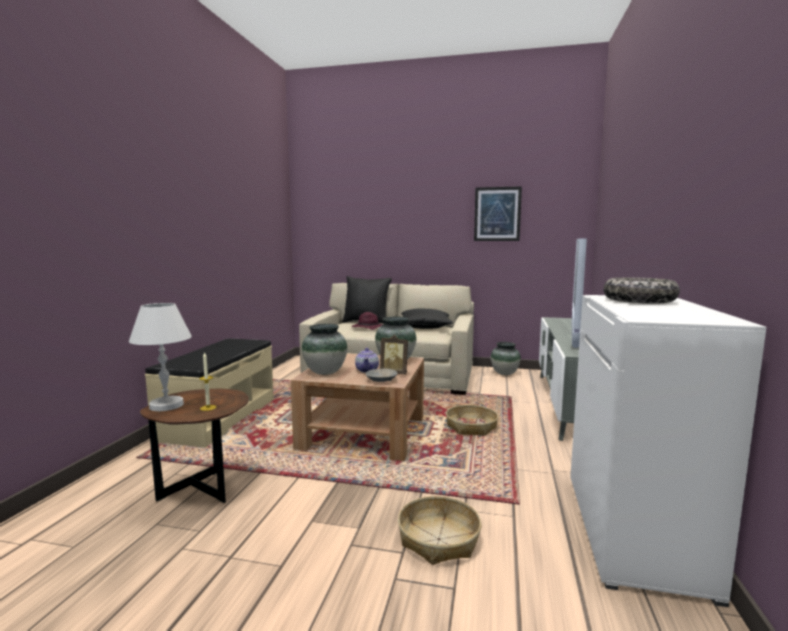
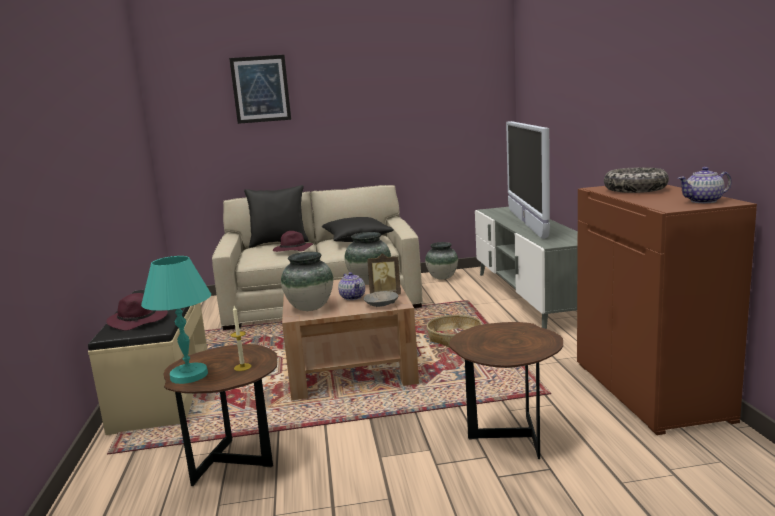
camera: 20 degrees left, 5 degrees up
(166, 405) = (189, 375): white table lamp -> turquoise table lamp
(196, 358) = (139, 321): none -> purple hat
(439, 539) = (508, 438): basket -> brown side table
(497, 214) = (413, 98): picture -> picture (261, 89)
(635, 531) = (651, 390): white cabinet -> brown cabinet
(698, 317) = (704, 201): none -> teapot

